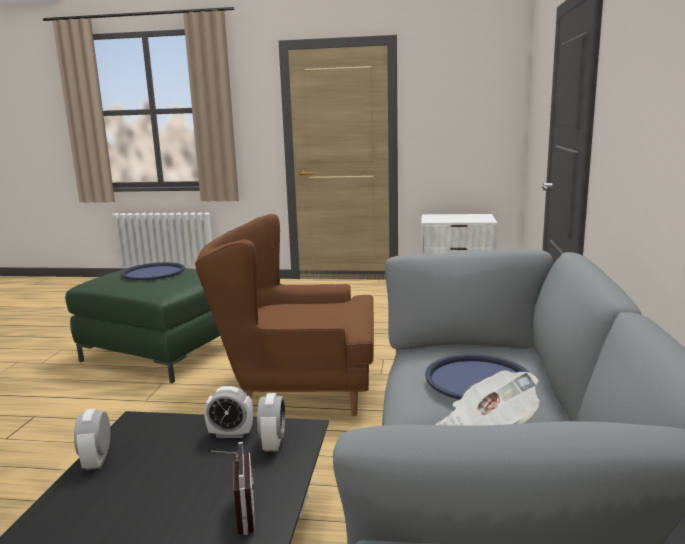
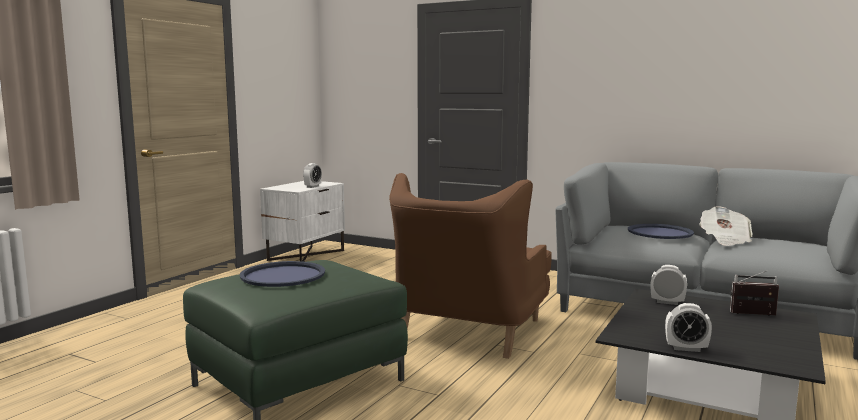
camera: 70 degrees left, 5 degrees down
(231, 434) = (650, 311): alarm clock -> alarm clock (312, 186)

